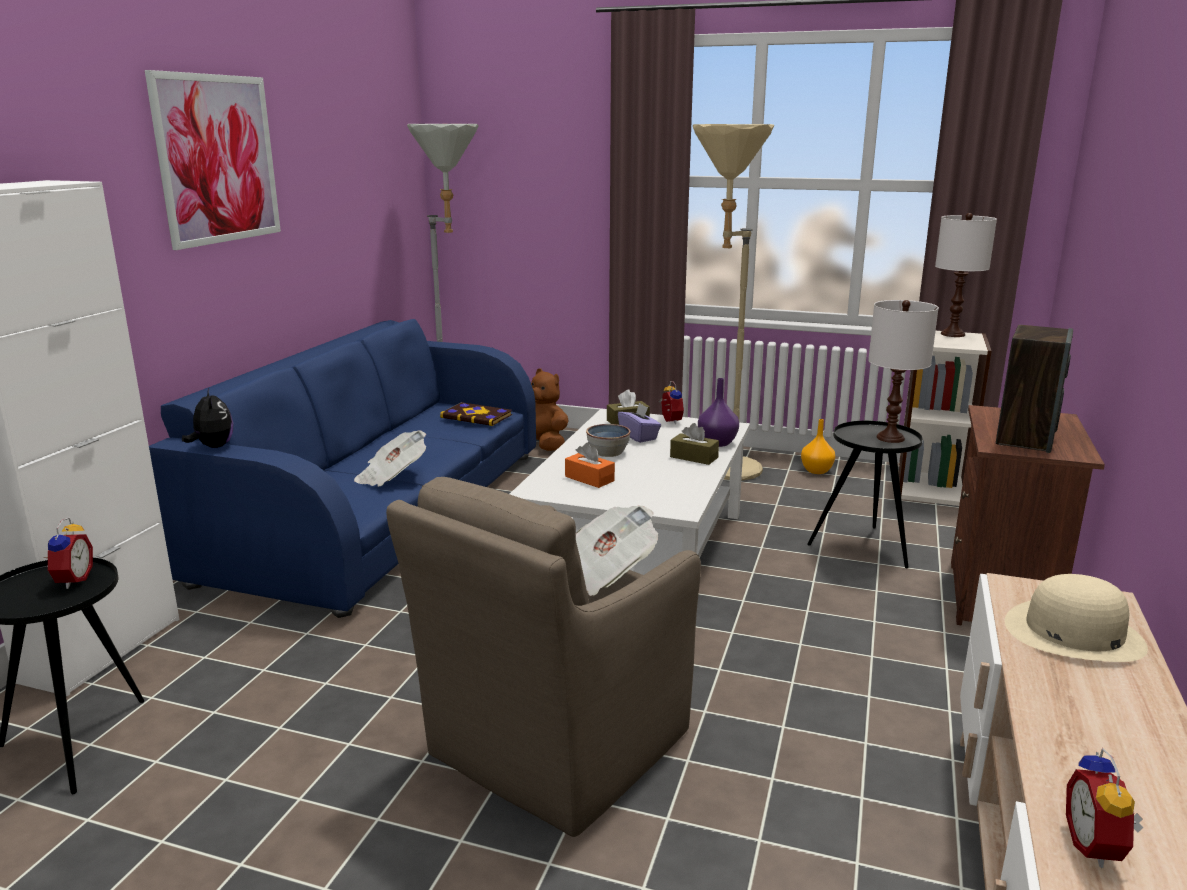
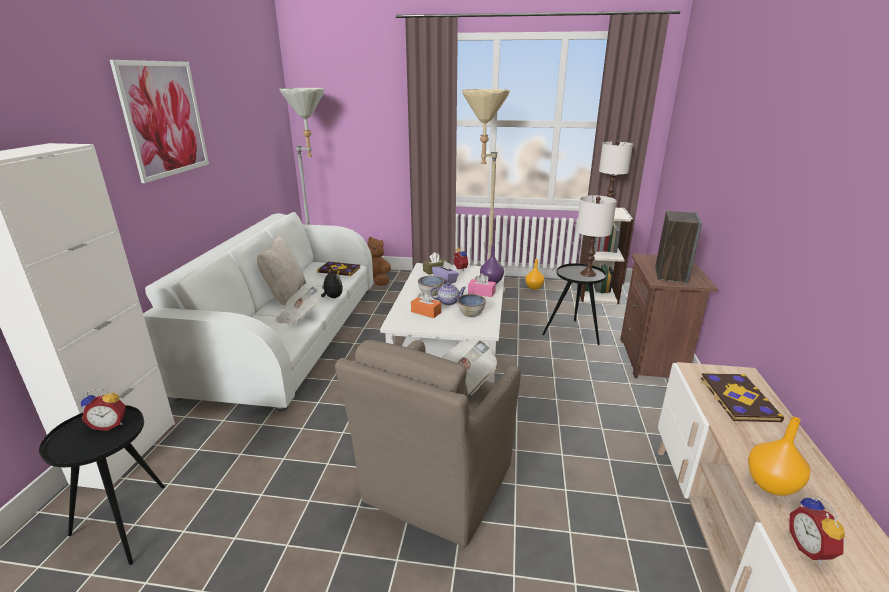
camera: 10 degrees left, 5 degrees up
(71, 580) = (110, 424): alarm clock -> alarm clock turned 90 degrees clockwise
(213, 447) = (186, 312): plush toy -> plush toy (332, 297)
(381, 446) = (285, 295): none -> beige pillow
(381, 511) = (289, 334): blue sofa -> white sofa
(631, 467) = (448, 302): none -> teapot
(664, 485) = (471, 313): none -> bowl
(694, 457) = (481, 293): brown tissue box -> pink tissue box
(1070, 754) = (770, 484): none -> orange vase
(1073, 633) = (737, 399): beige hat -> book

